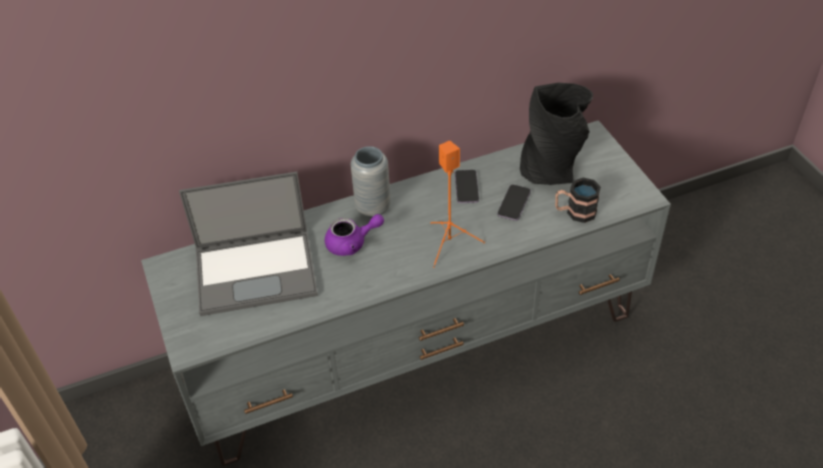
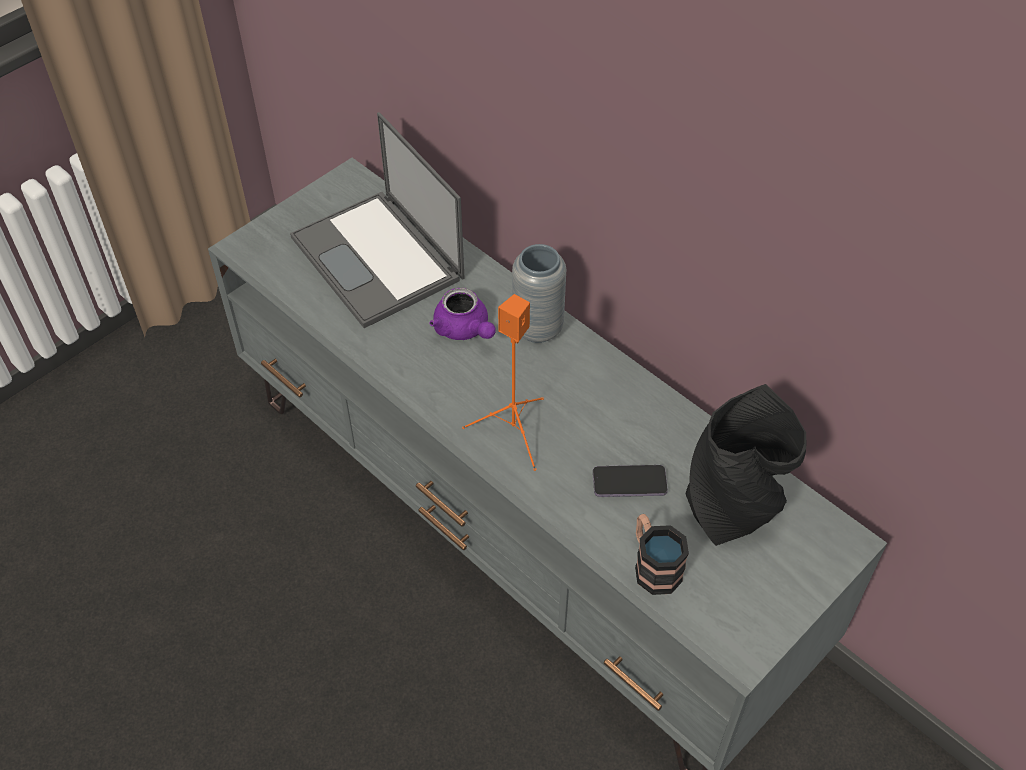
camera: 65 degrees right, 5 degrees up
(466, 187) = (631, 416): phone -> none

